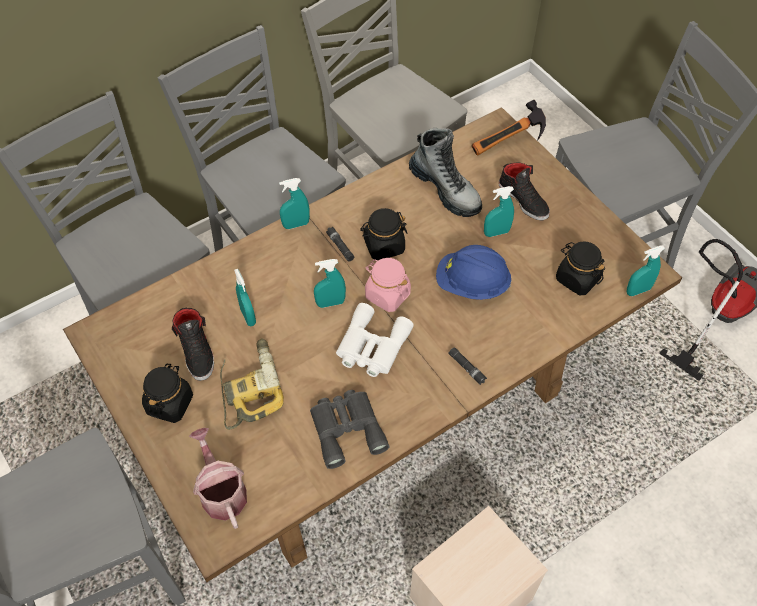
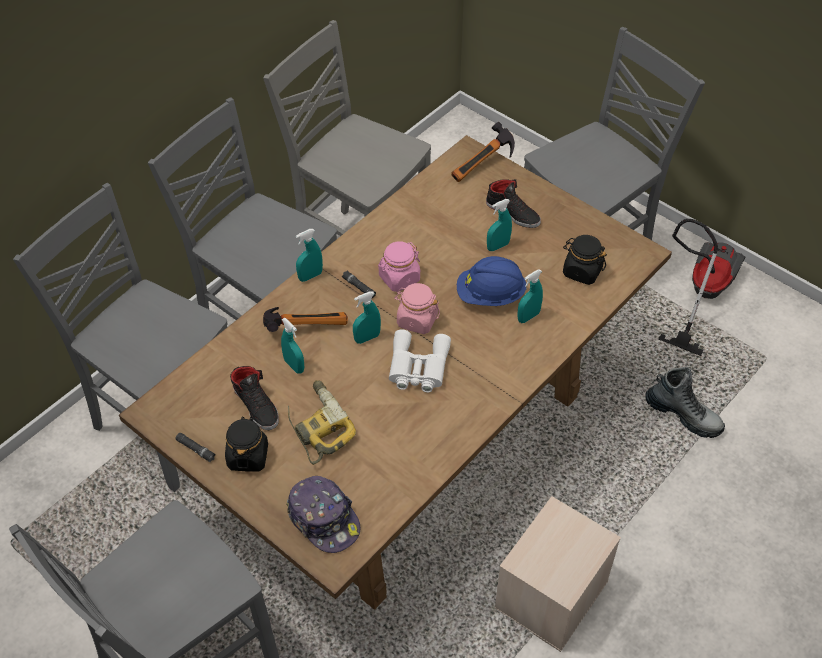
camera: 15 degrees left, 5 degrees down
(221, 491) = (324, 519): watering can -> cap
(273, 275) = (305, 325): none -> hammer
(347, 428) = (419, 440): grey binoculars -> none
(383, 246) = (399, 278): black jar -> pink jar
(445, 189) = (439, 218): boot -> boot (683, 415)
(467, 368) = (509, 367): black flashlight -> black flashlight (196, 449)
(638, 290) = (637, 270): turquoise spray bottle -> turquoise spray bottle (528, 317)

